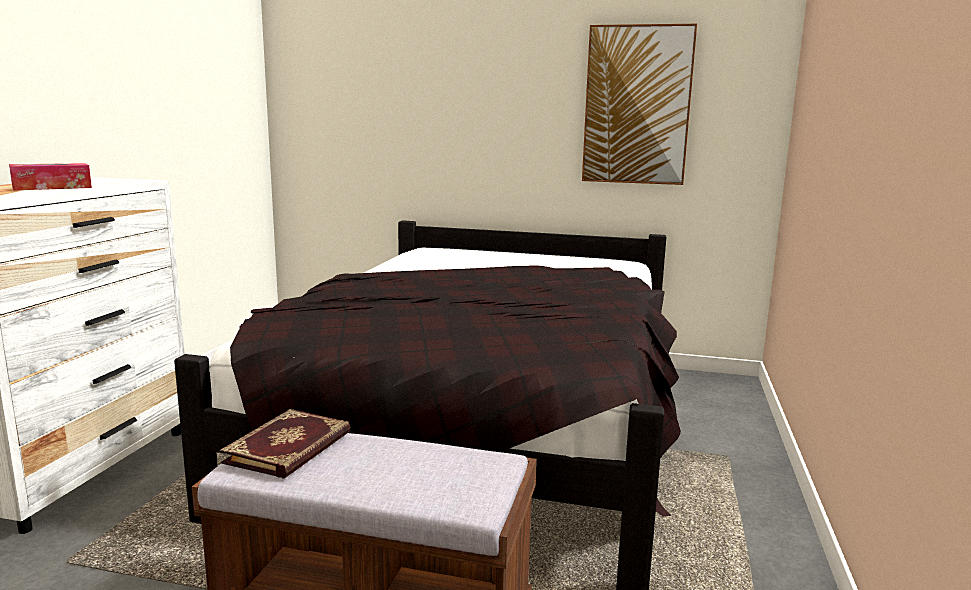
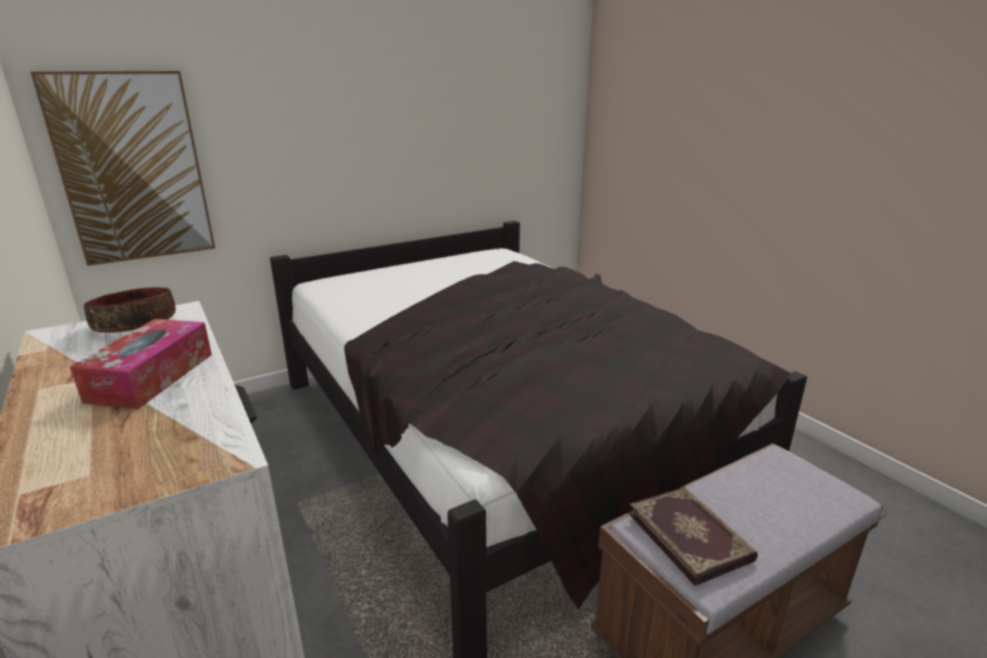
camera: 45 degrees left, 10 degrees up
(117, 180) = (136, 325): none -> bowl
(637, 105) = (484, 109): picture -> picture (132, 168)

